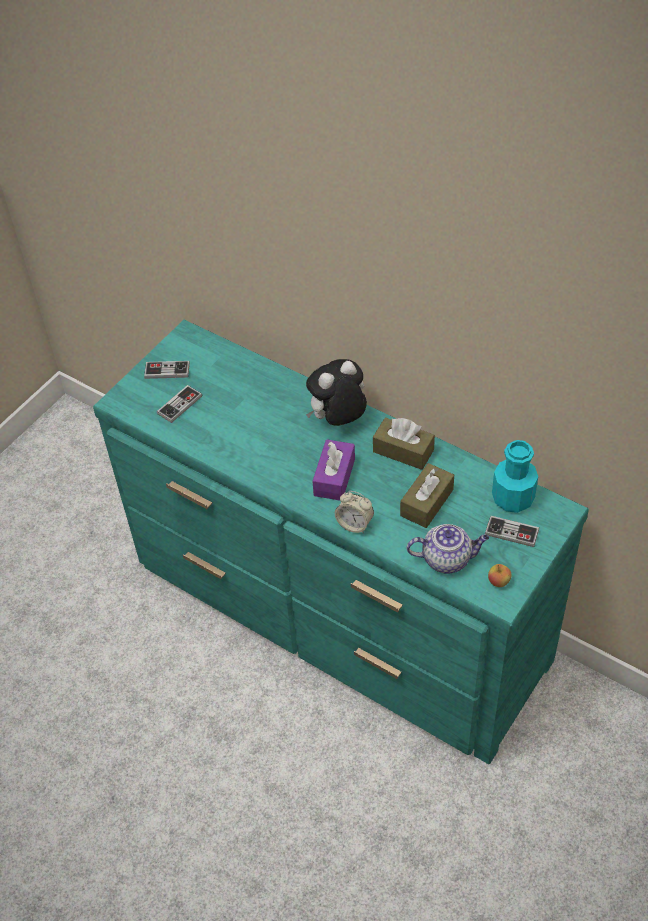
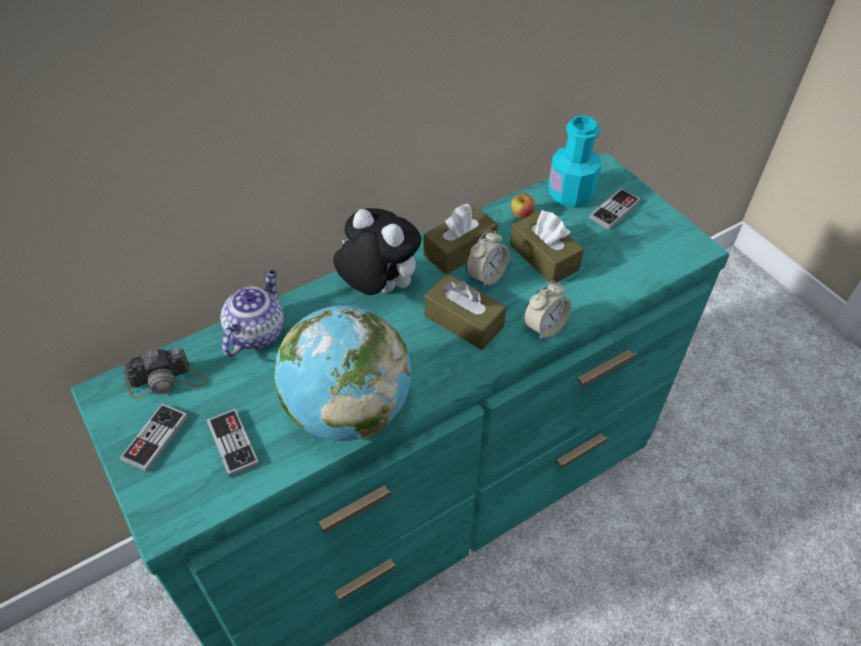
camera: 70 degrees left, 0 degrees up
(208, 356) = (167, 381): none -> camera
(229, 446) = (348, 410): none -> globe
(334, 477) = (463, 321): purple tissue box -> brown tissue box
(338, 420) = (378, 288): plush toy -> plush toy turned 135 degrees clockwise
(385, 475) = (486, 276): none -> alarm clock
(447, 559) = (628, 268): teapot -> teapot (256, 332)
(498, 582) = (673, 242): apple -> apple (521, 215)

